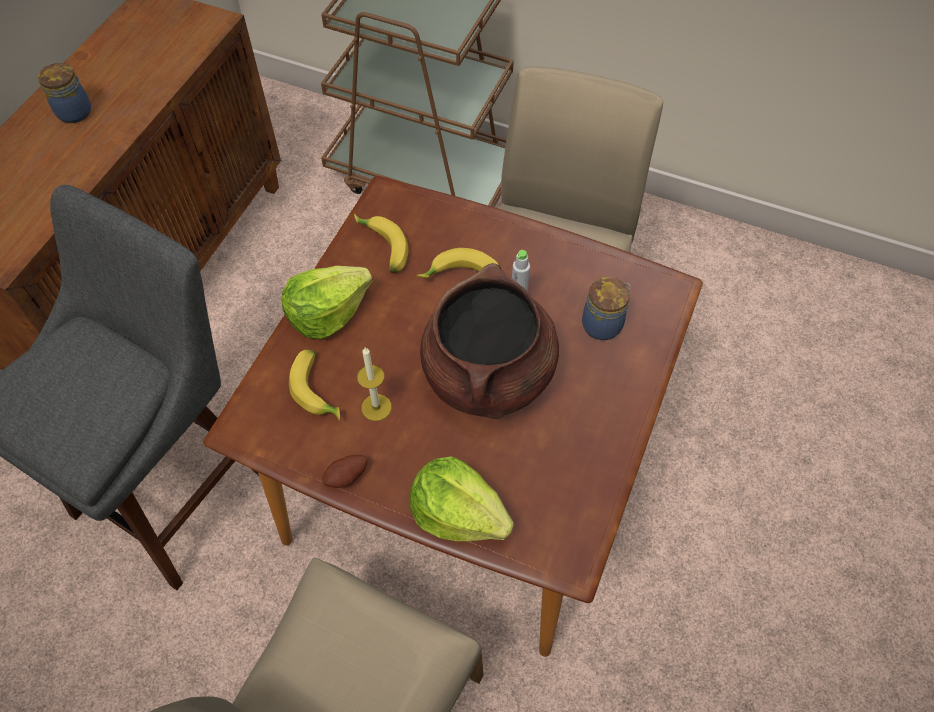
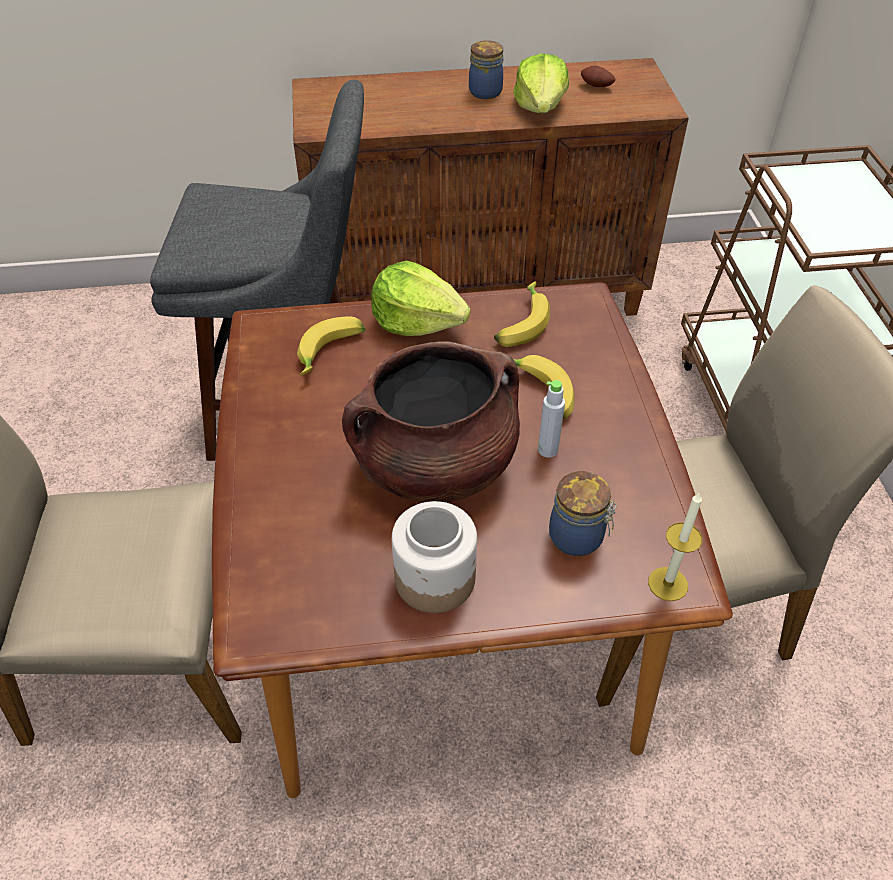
camera: 60 degrees right, 10 degrees down
(347, 477) = (251, 413): potato -> potato (596, 87)
(376, 407) = (338, 399): candle -> candle (668, 584)
(458, 512) = (259, 510): lettuce -> lettuce (540, 107)
(589, 423) = (436, 578): none -> jar

